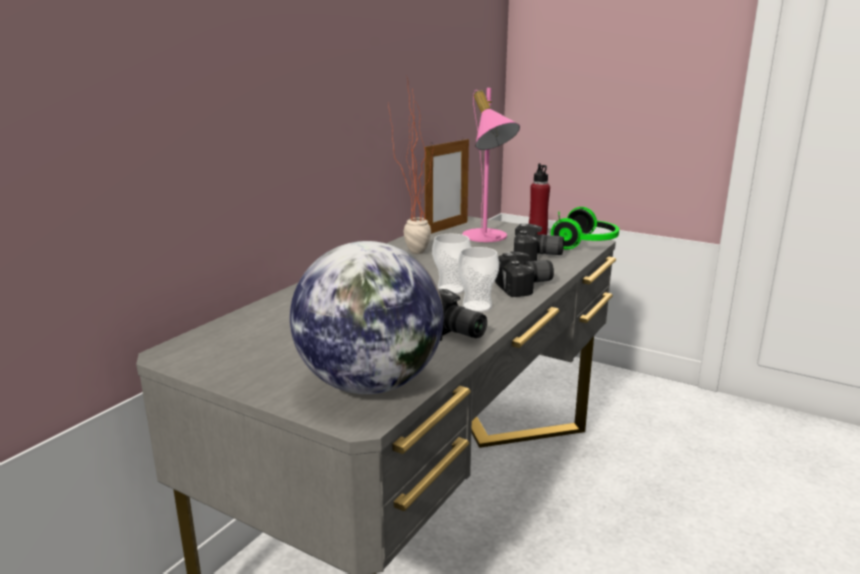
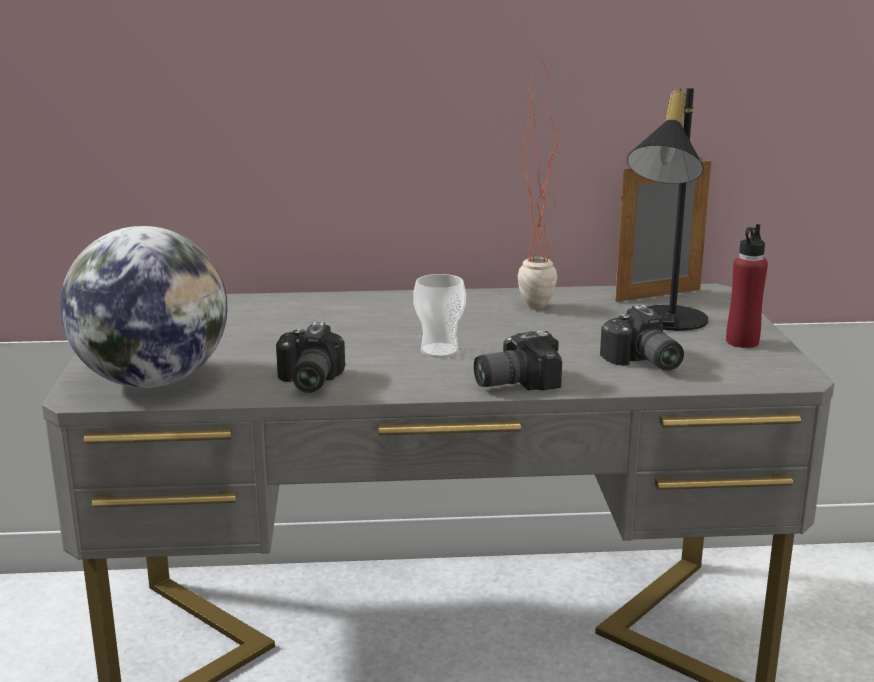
camera: 55 degrees right, 0 degrees up
(446, 228) = (658, 295): picture frame -> picture frame turned 150 degrees clockwise
(477, 307) = (406, 374): cup -> none
(487, 238) = (664, 322): pink table lamp -> black table lamp
(526, 287) = (512, 382): camera -> camera turned 120 degrees clockwise
(587, 244) = (763, 377): headphones -> none

